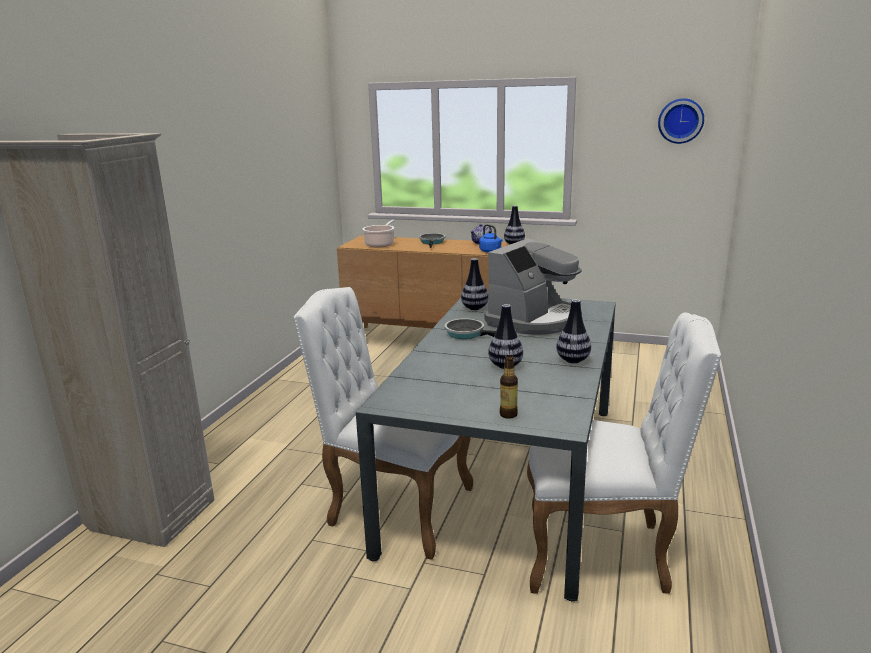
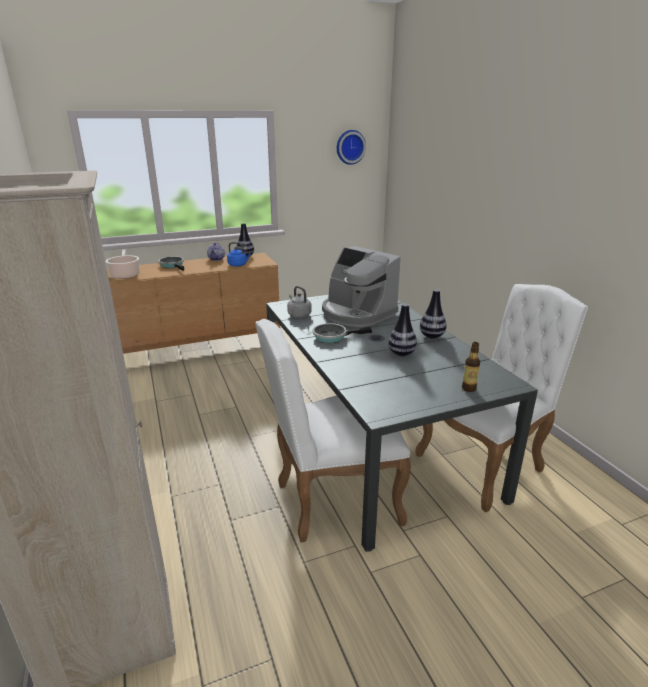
camera: 40 degrees left, 5 degrees up
(474, 308) = (298, 314): vase -> grey kettle
(535, 320) = (357, 313): coffee machine -> coffee machine turned 135 degrees clockwise

